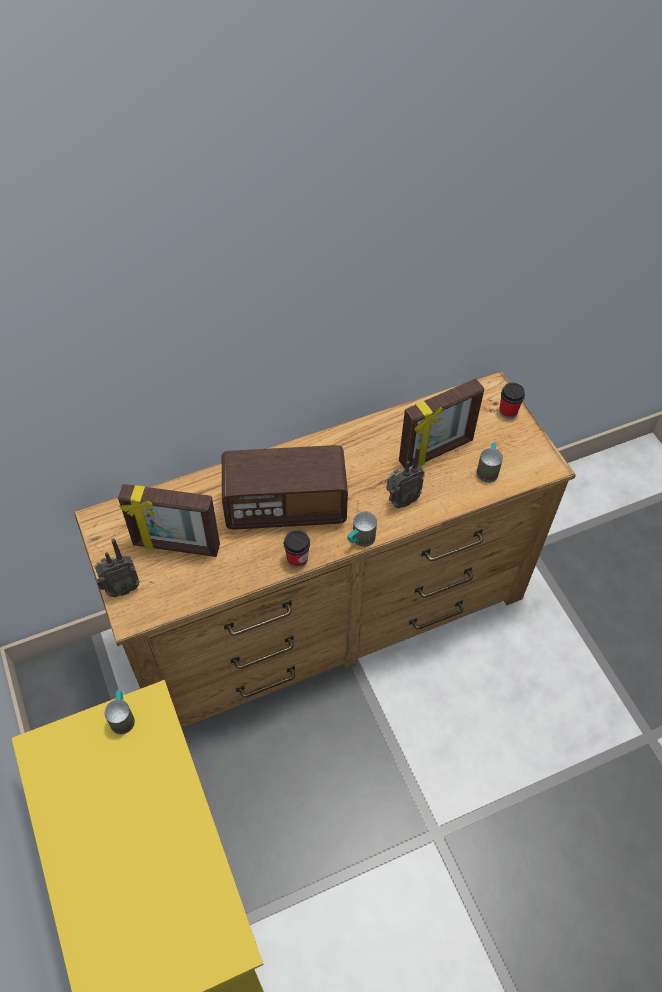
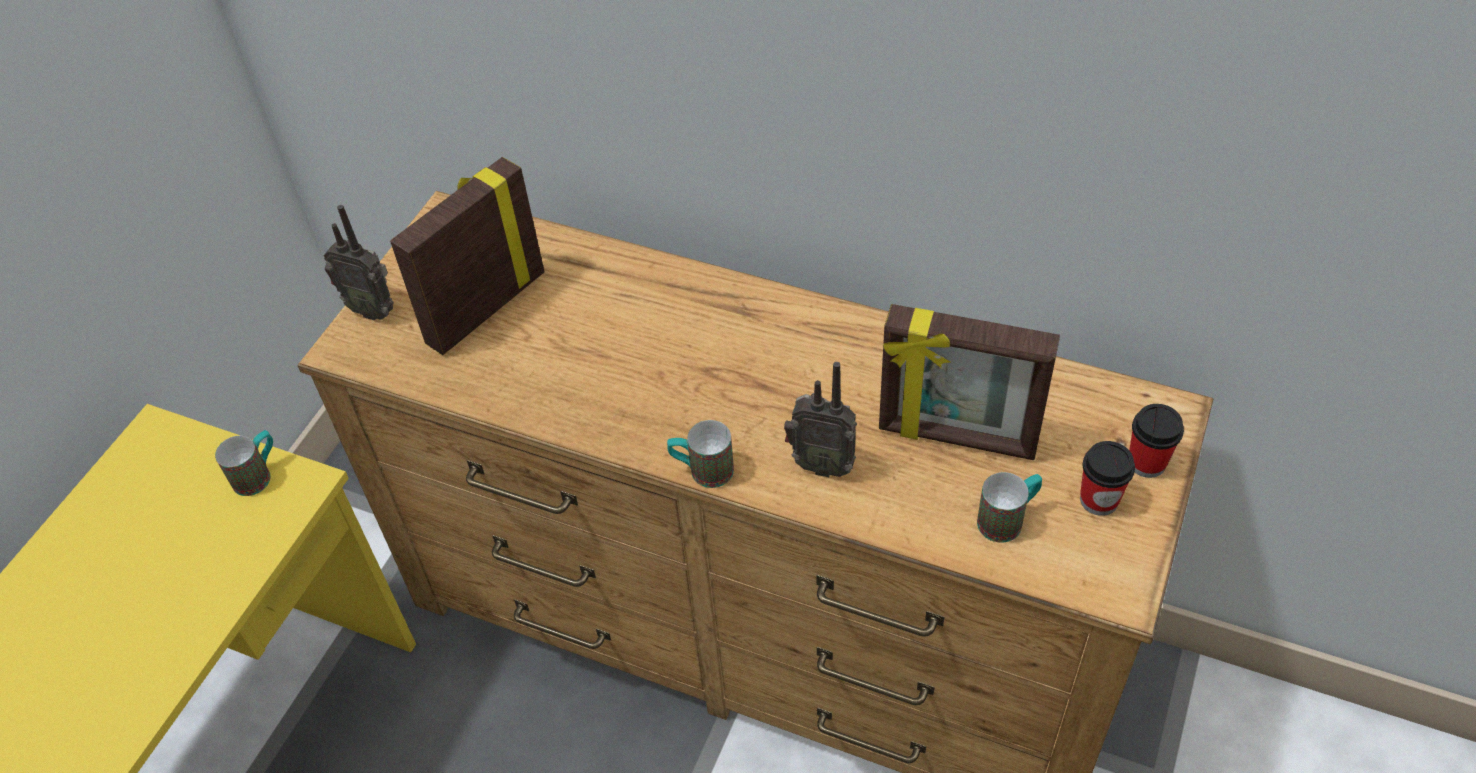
camera: 50 degrees right, 5 degrees down
(176, 546) = (484, 307): picture frame -> picture frame turned 75 degrees clockwise
(285, 506) = (663, 356): radio -> none
(297, 559) = (597, 430): cup -> cup (1099, 499)

